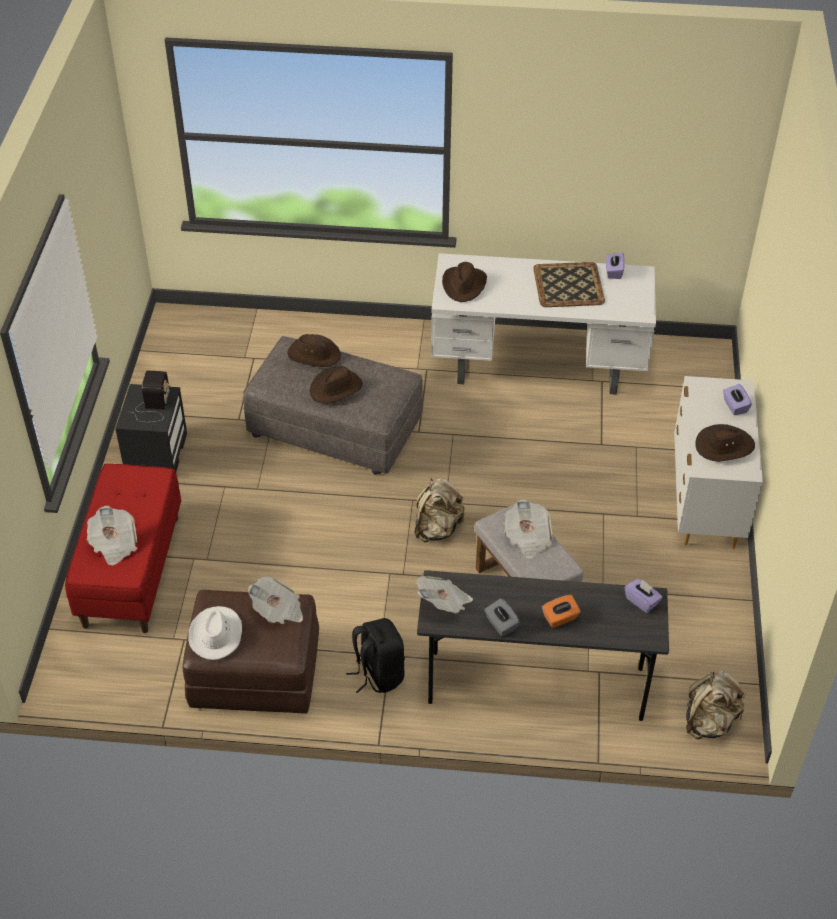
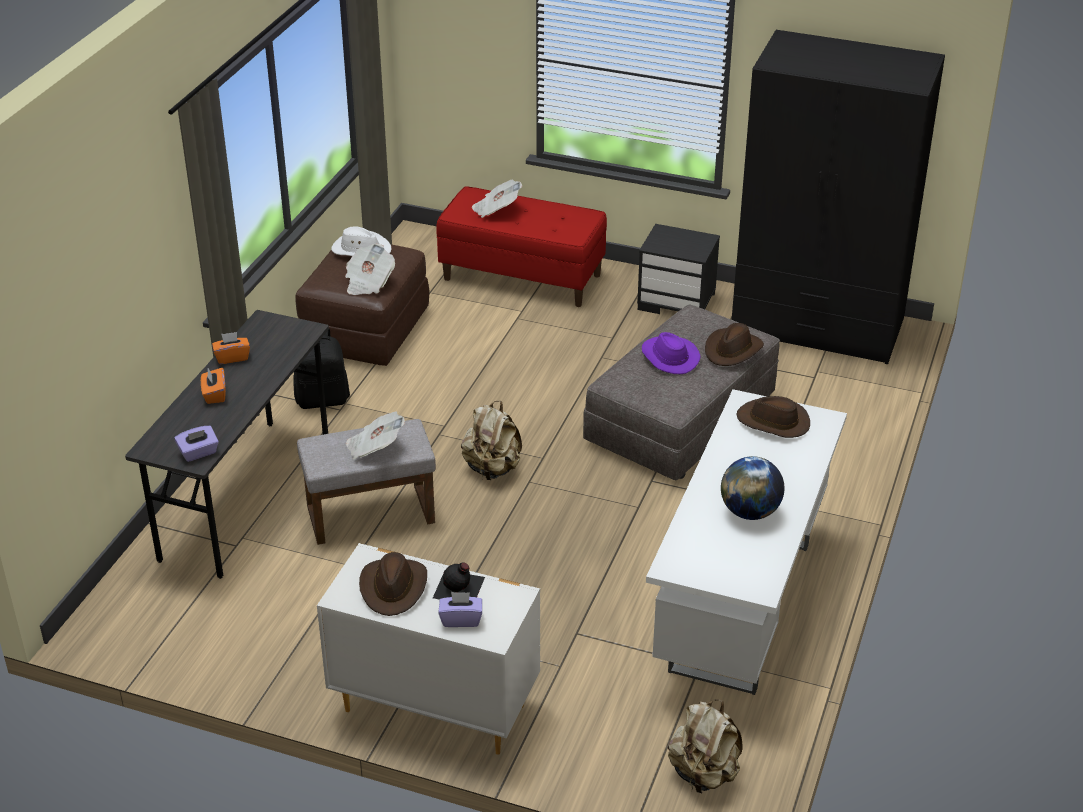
camera: 105 degrees right, 10 degrees down
(153, 406) = (679, 245): radio -> none
(178, 362) = (818, 326): none -> black wardrobe
(336, 388) = (669, 357): brown hat -> purple hat
(444, 603) = (280, 329): newspaper -> none
(501, 624) = (232, 357): grey tissue box -> orange tissue box
(569, 285) = (750, 512): tray -> globe
(613, 272) = (771, 562): purple tissue box -> none
(706, 413) = (459, 588): none -> black bottle
(709, 721) = (122, 613): beige backpack -> beige backpack (704, 774)

